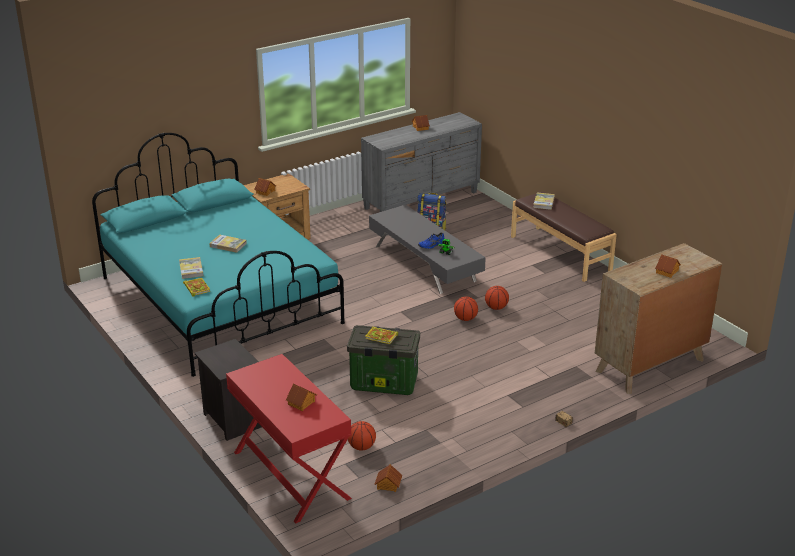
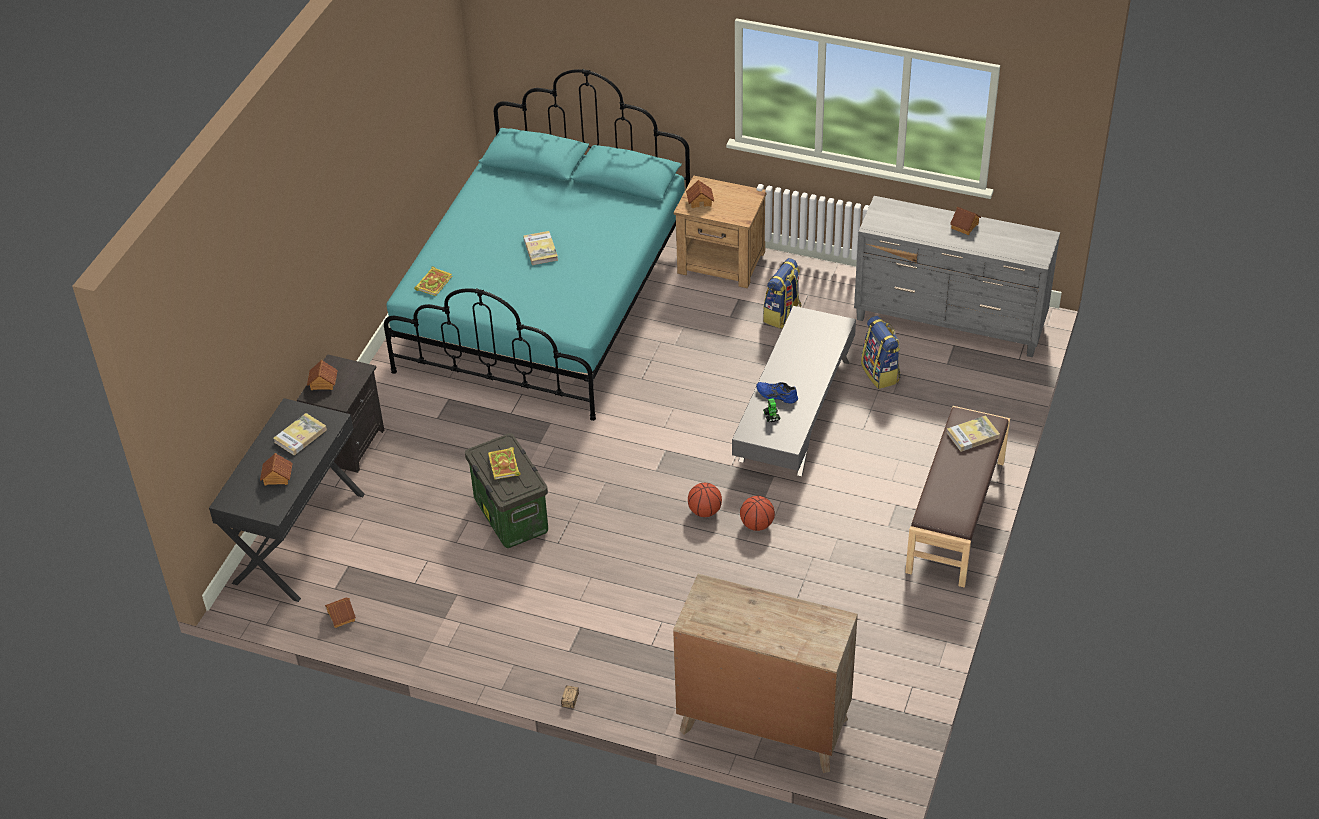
camera: 55 degrees right, 15 degrees up
(191, 269) = (465, 256): book -> book (300, 436)
(290, 475) = (298, 537): red desk -> black desk
(347, 238) = (782, 315): none -> backpack
(362, 447) = (385, 562): basketball -> none
(667, 272) = (758, 629): toy house -> toy house (323, 383)

